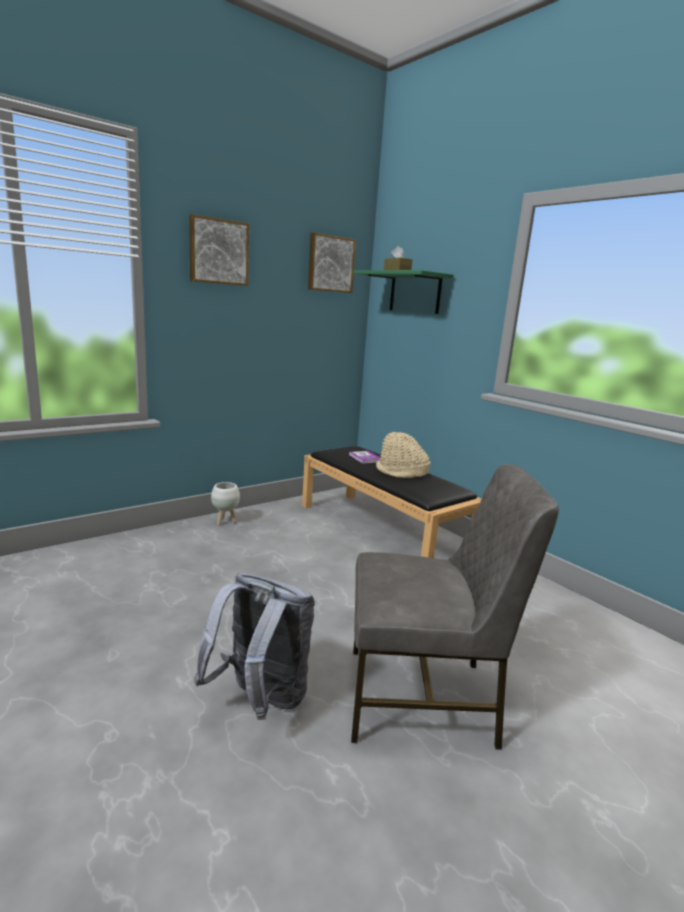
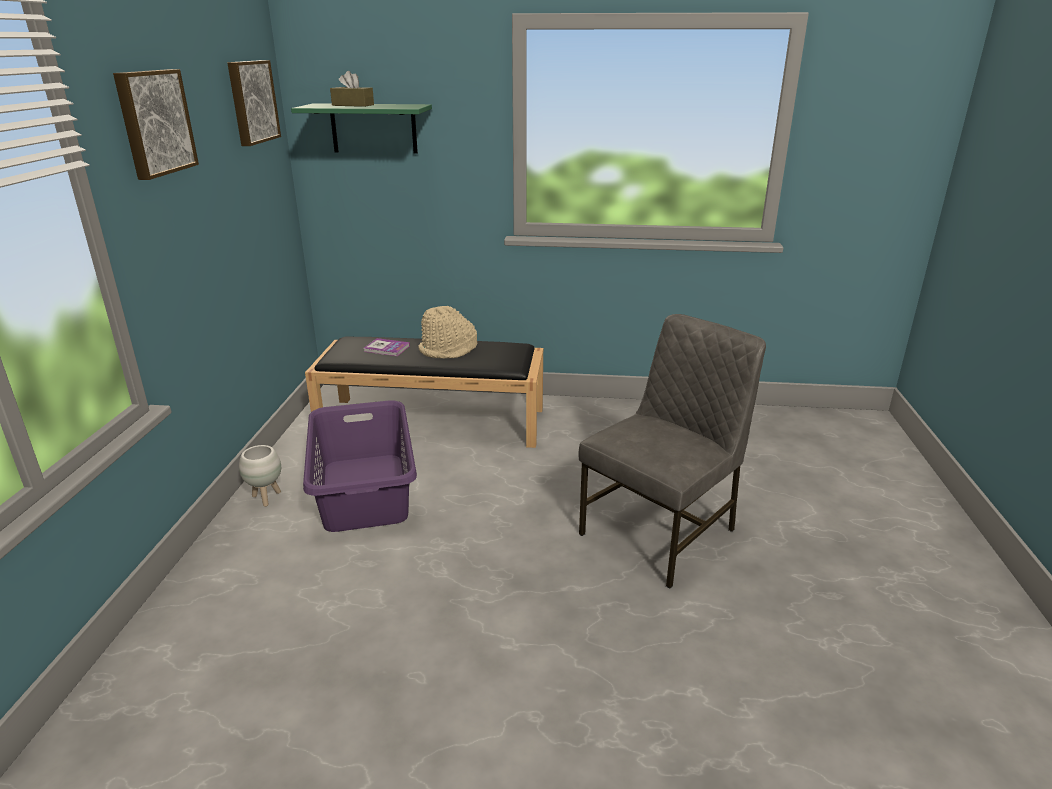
camera: 45 degrees left, 10 degrees up
(259, 700) = (582, 611): grey backpack -> none
(275, 545) = (365, 490): none -> purple laundry basket

